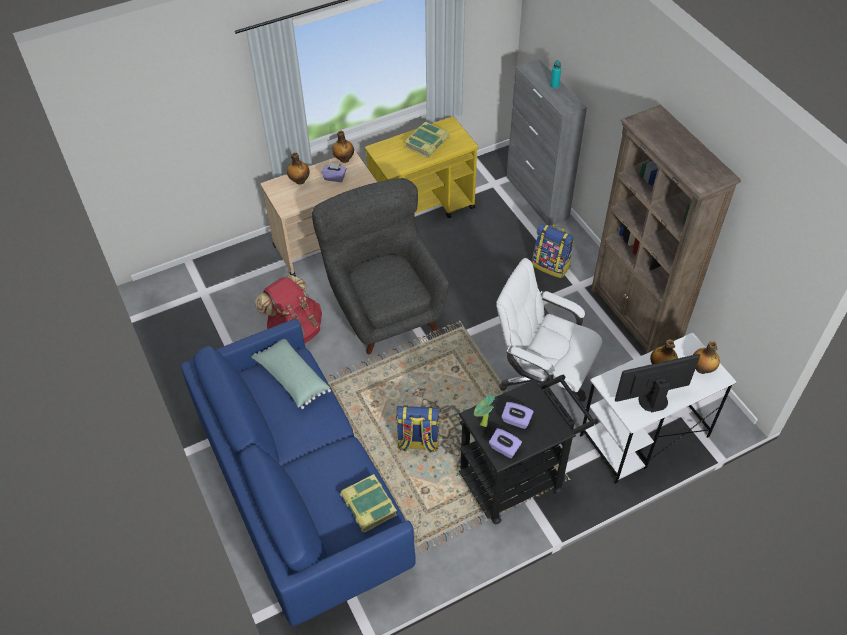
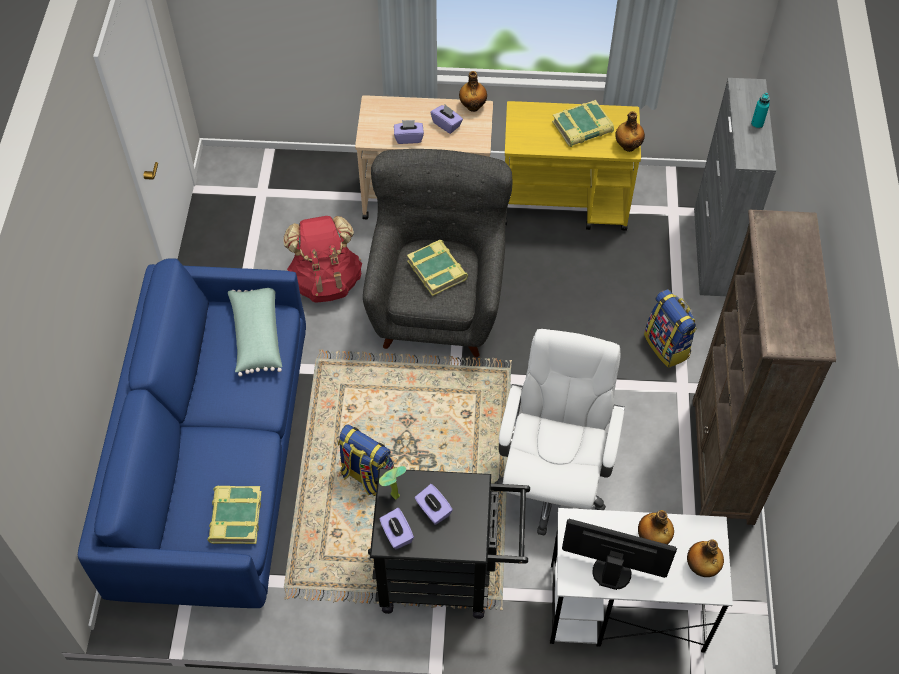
camera: 30 degrees right, 5 degrees up
(299, 180) = (405, 111): bottle -> bottle (628, 146)
(315, 196) = (408, 138): none -> purple tissue box
(386, 277) = (437, 270): none -> book
(542, 383) = (552, 481): white office chair -> white office chair turned 45 degrees clockwise

